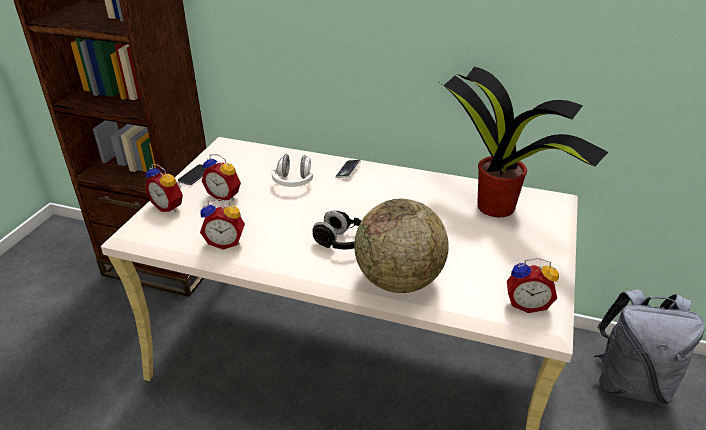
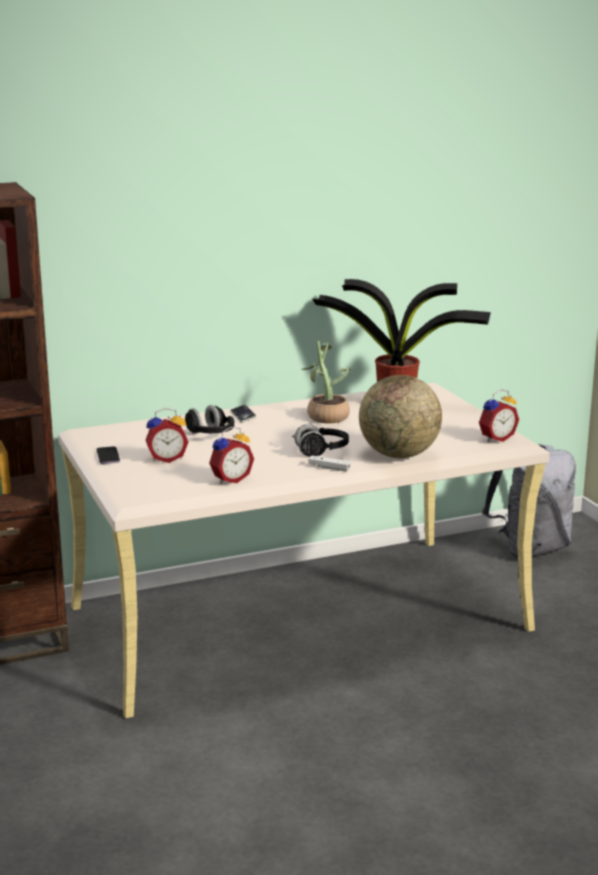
camera: 40 degrees left, 15 degrees down
(169, 206) = (130, 479): alarm clock -> none
(294, 182) = (210, 434): white headphones -> black headphones
(316, 267) = (329, 468): none -> white game controller
(410, 198) = (325, 416): none -> potted plant

